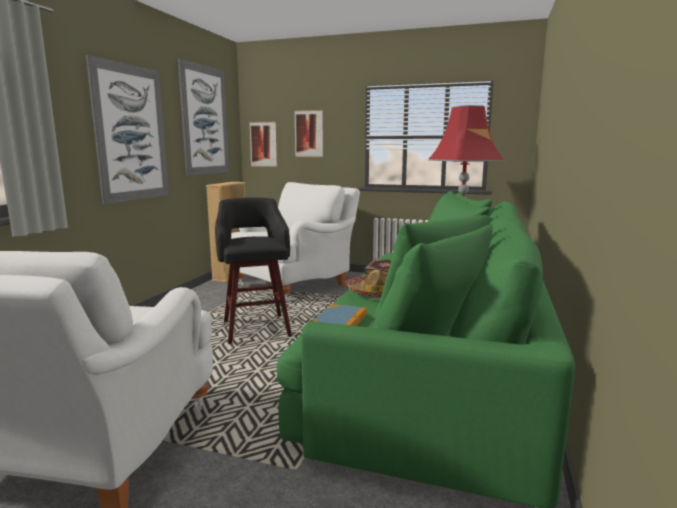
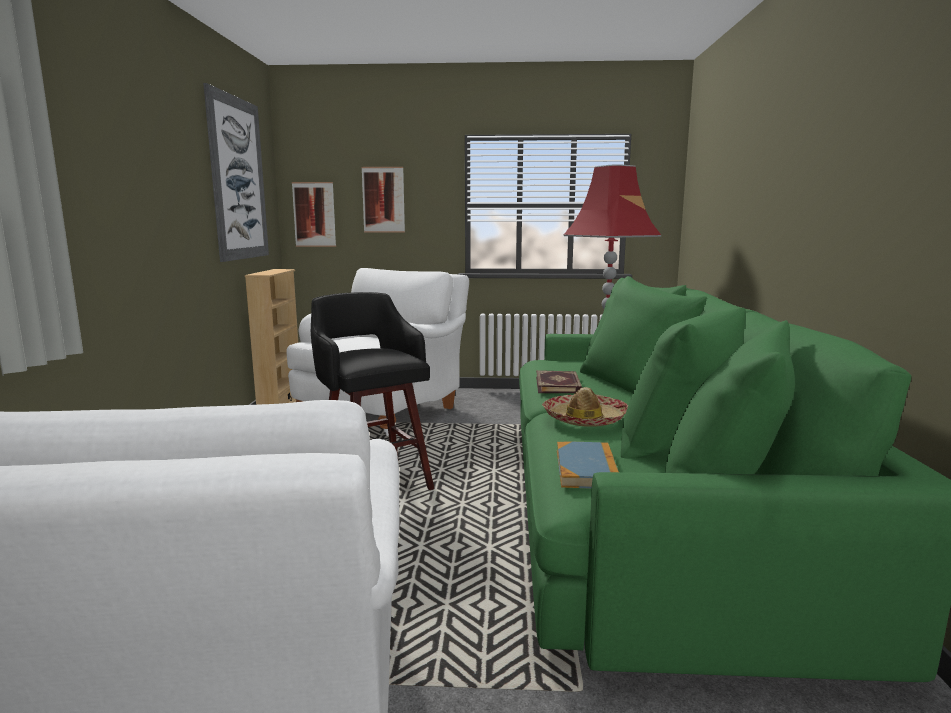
camera: 15 degrees left, 0 degrees up
(131, 133) = (151, 197): picture -> none

